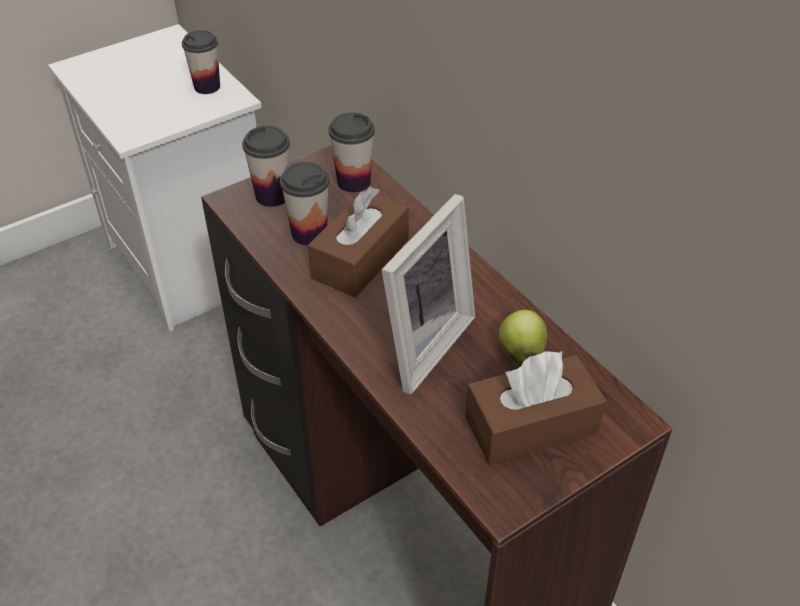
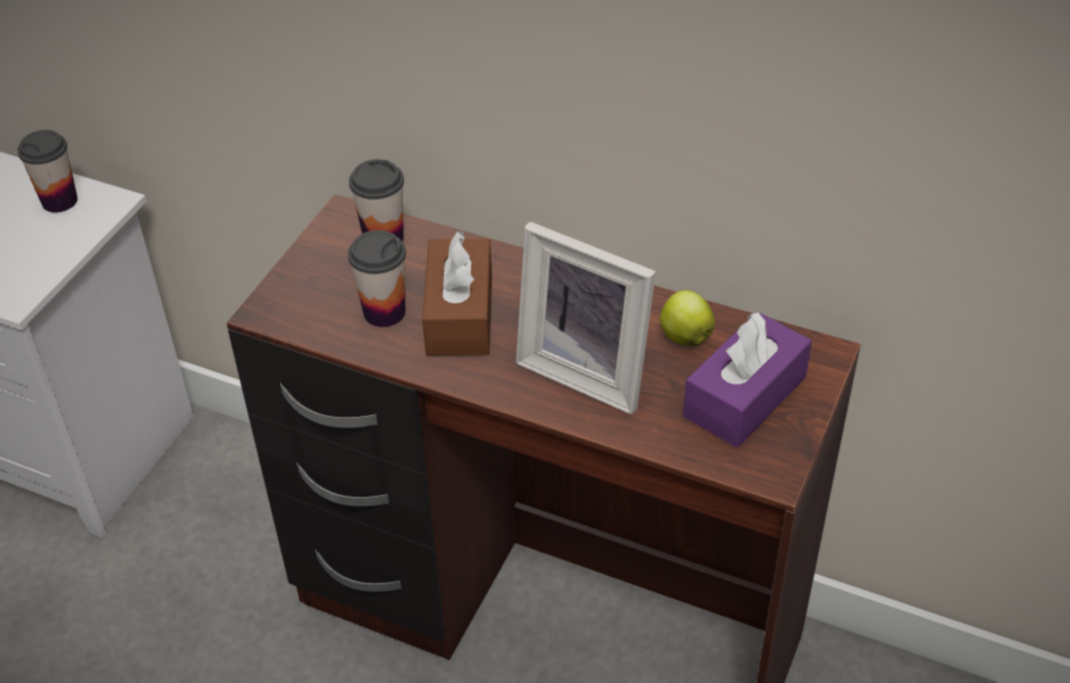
camera: 30 degrees left, 0 degrees up
(272, 196) = (308, 289): cup -> none
(420, 343) = (588, 370): picture frame -> picture frame turned 120 degrees clockwise
(531, 425) = (745, 396): brown tissue box -> purple tissue box

